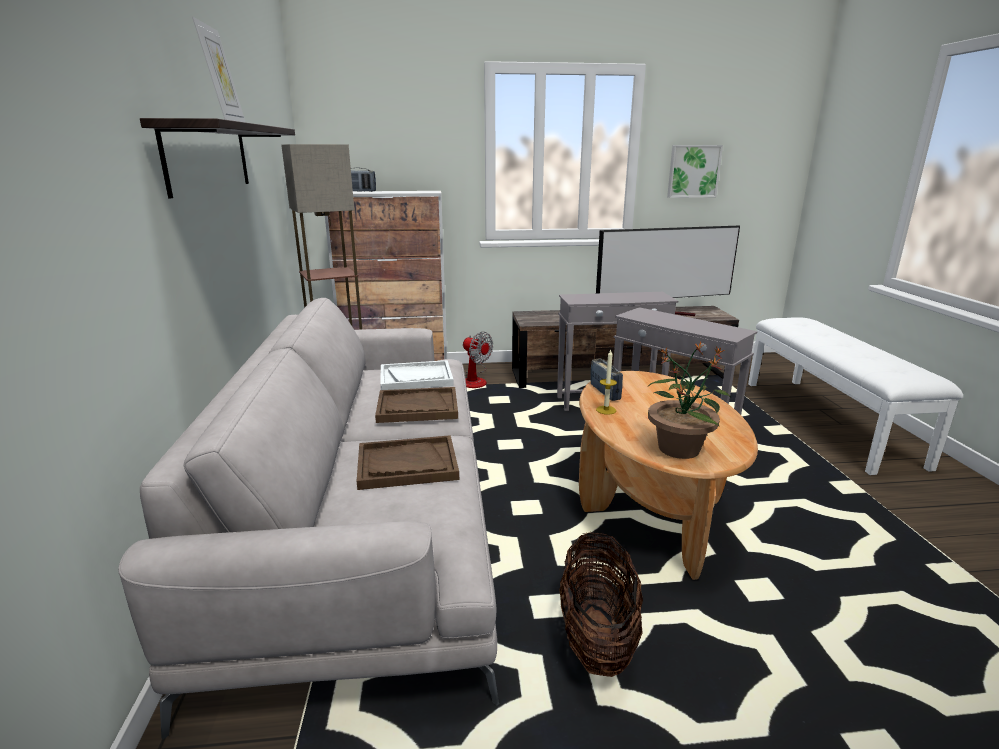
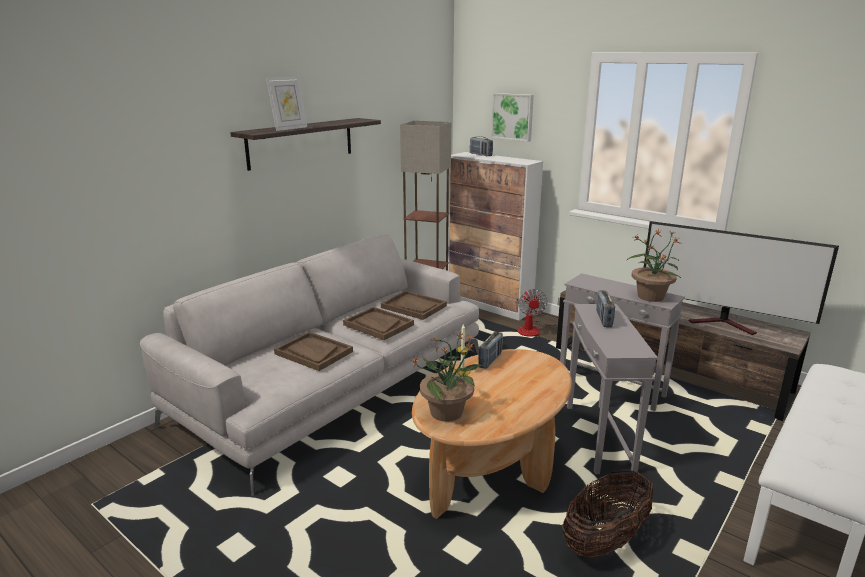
camera: 45 degrees right, 0 degrees up
(416, 378) = (414, 307): white tray -> brown tray
(597, 636) = (335, 504): basket -> basket (605, 541)
(645, 296) = (650, 296): none -> potted plant
(663, 319) = (603, 319): none -> radio
(693, 171) = (811, 172): picture -> picture (513, 116)

